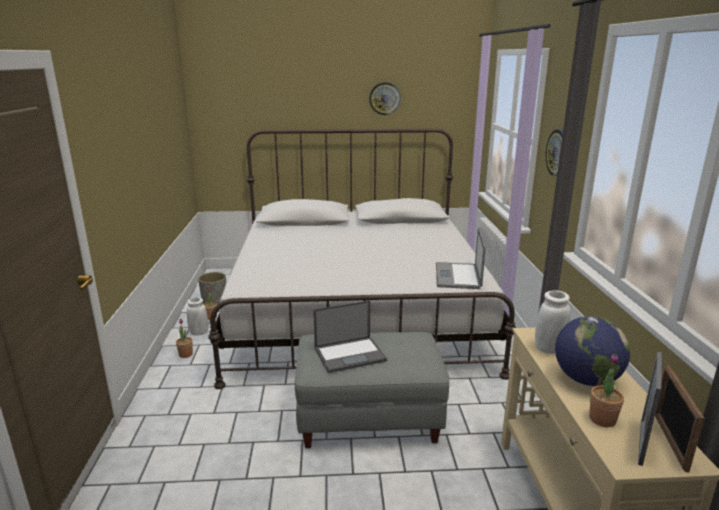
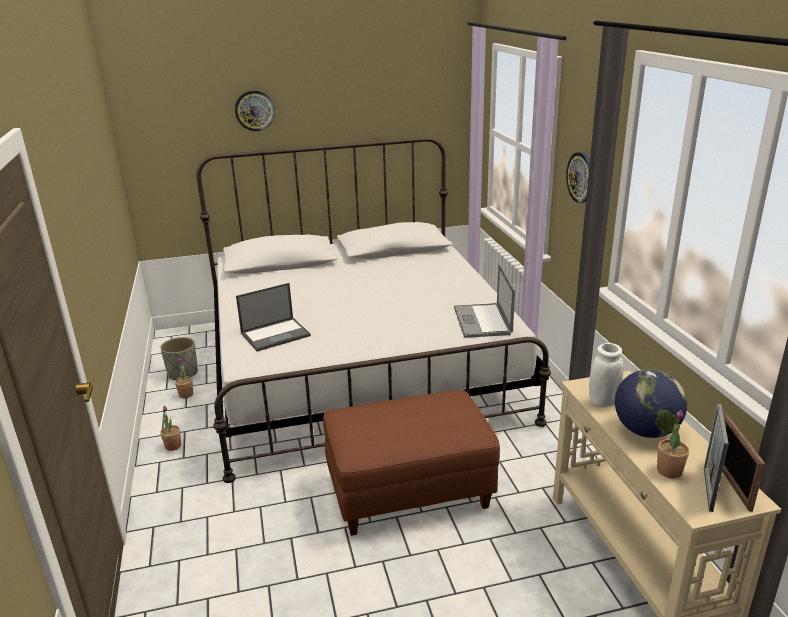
camera: 10 degrees left, 5 degrees up
(199, 333) = (179, 416): white vase -> none
(350, 354) = (389, 428): laptop -> laptop (276, 334)
(368, 418) = (409, 491): grey ottoman -> brown ottoman
(384, 98) = (361, 105): wall clock -> wall clock (254, 110)

